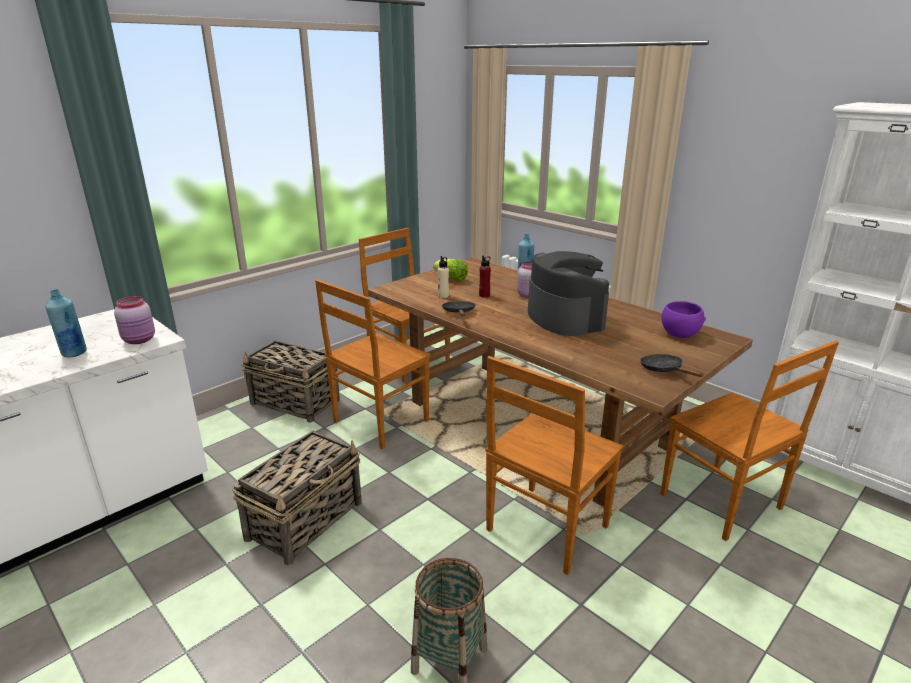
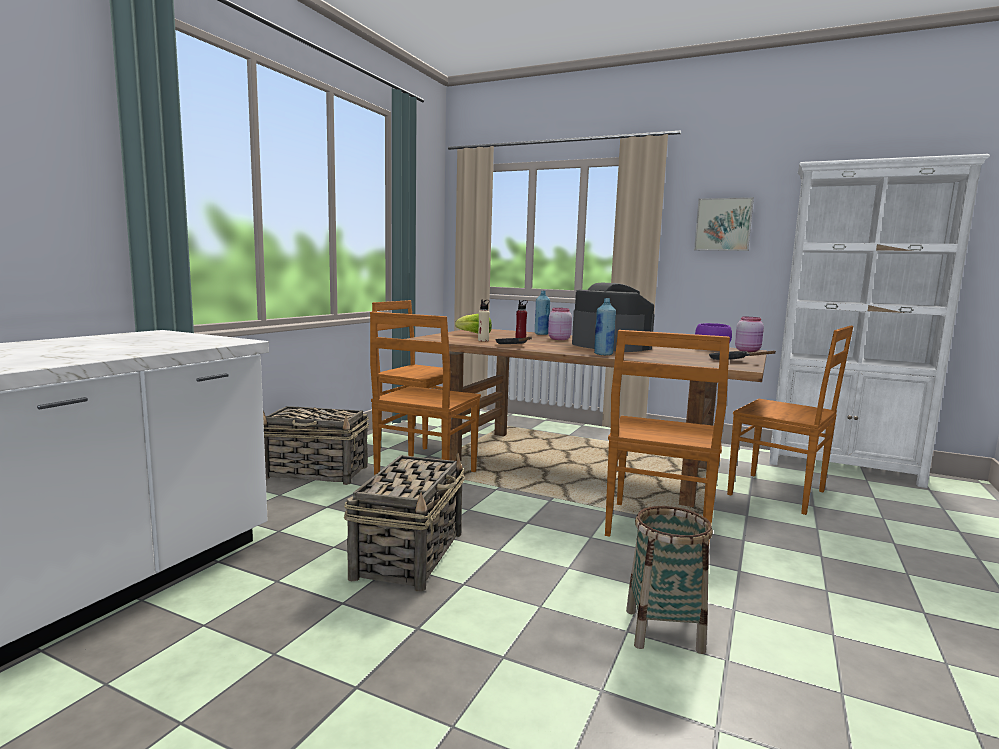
camera: 20 degrees left, 15 degrees down
(73, 353) = (135, 347): blue bottle -> blue bottle (603, 354)
(140, 340) = (212, 341): pink jar -> pink jar (748, 351)
(753, 163) = (723, 224): none -> picture

